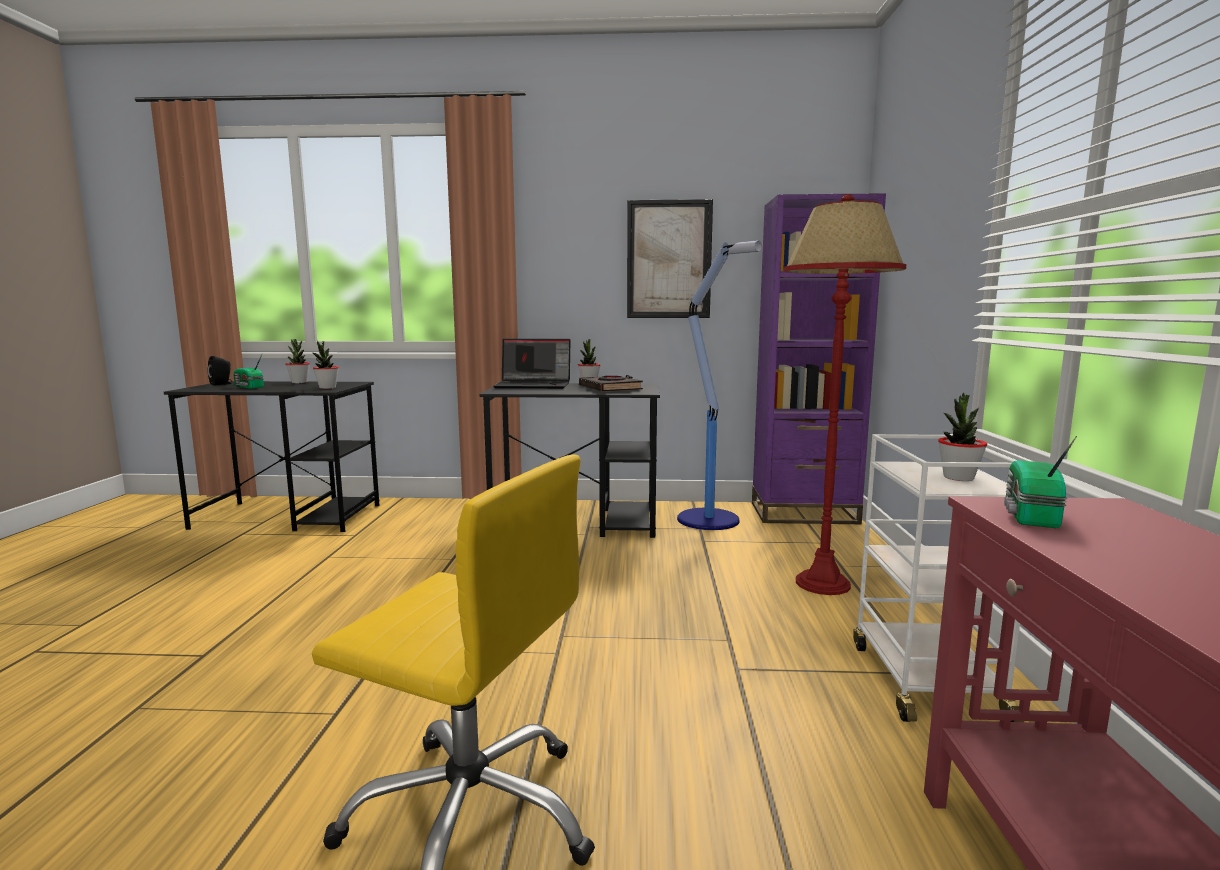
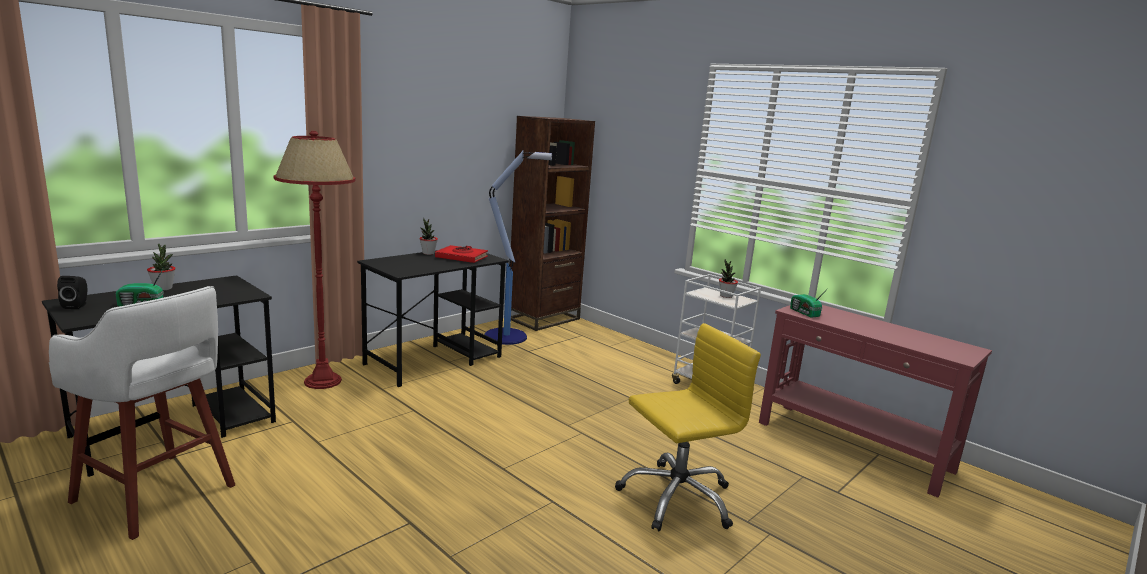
camera: 50 degrees left, 5 degrees up
(173, 554) = (157, 495): none -> white stool
(327, 388) = (236, 291): potted plant -> none
(534, 385) = (399, 261): laptop -> none
(610, 388) = (462, 257): black book -> red book
(669, 260) = (460, 152): picture -> none
(804, 513) = (544, 319): purple bookcase -> brown bookcase
(822, 583) = (617, 358): red floor lamp -> red floor lamp (322, 381)

